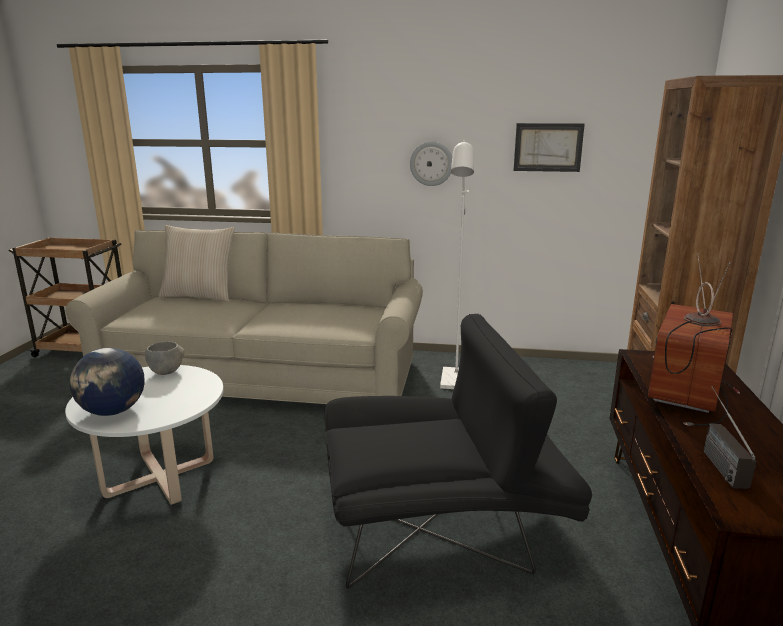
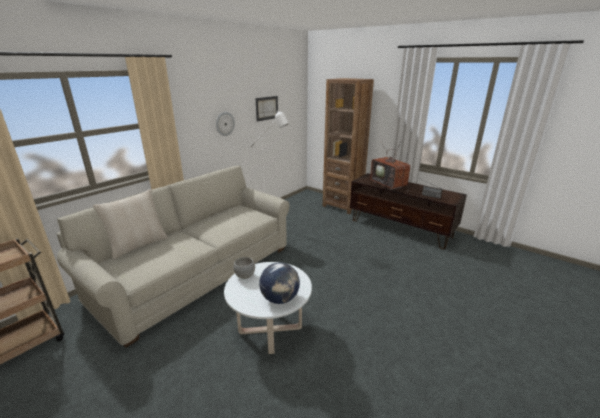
camera: 60 degrees left, 5 degrees up
(443, 526) = (366, 263): black armchair -> none

